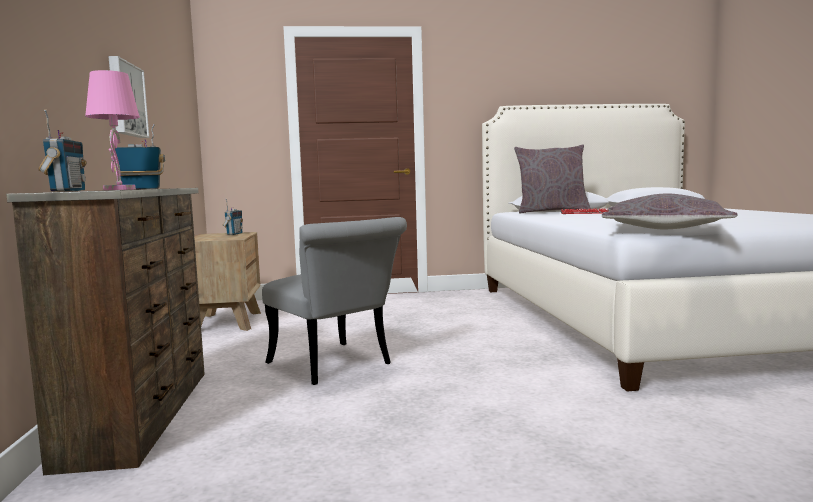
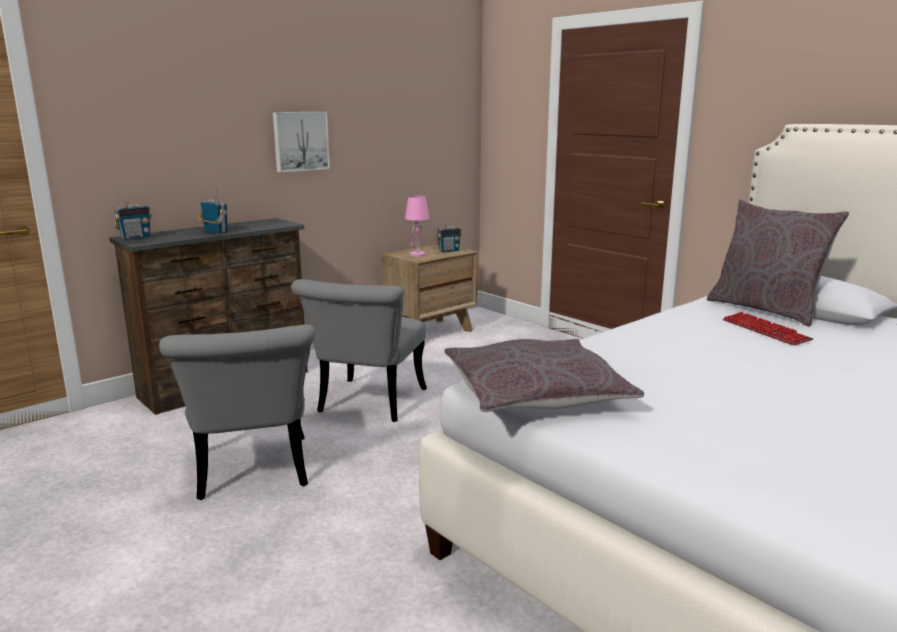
camera: 55 degrees right, 10 degrees up
(119, 189) = (175, 237): pink table lamp -> pink table lamp (417, 255)
(410, 432) = (253, 474): none -> grey chair

